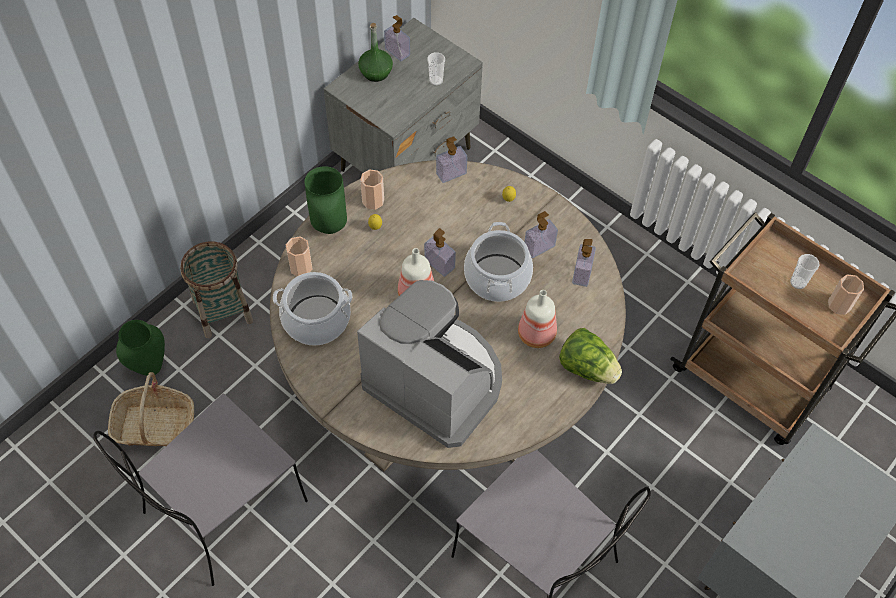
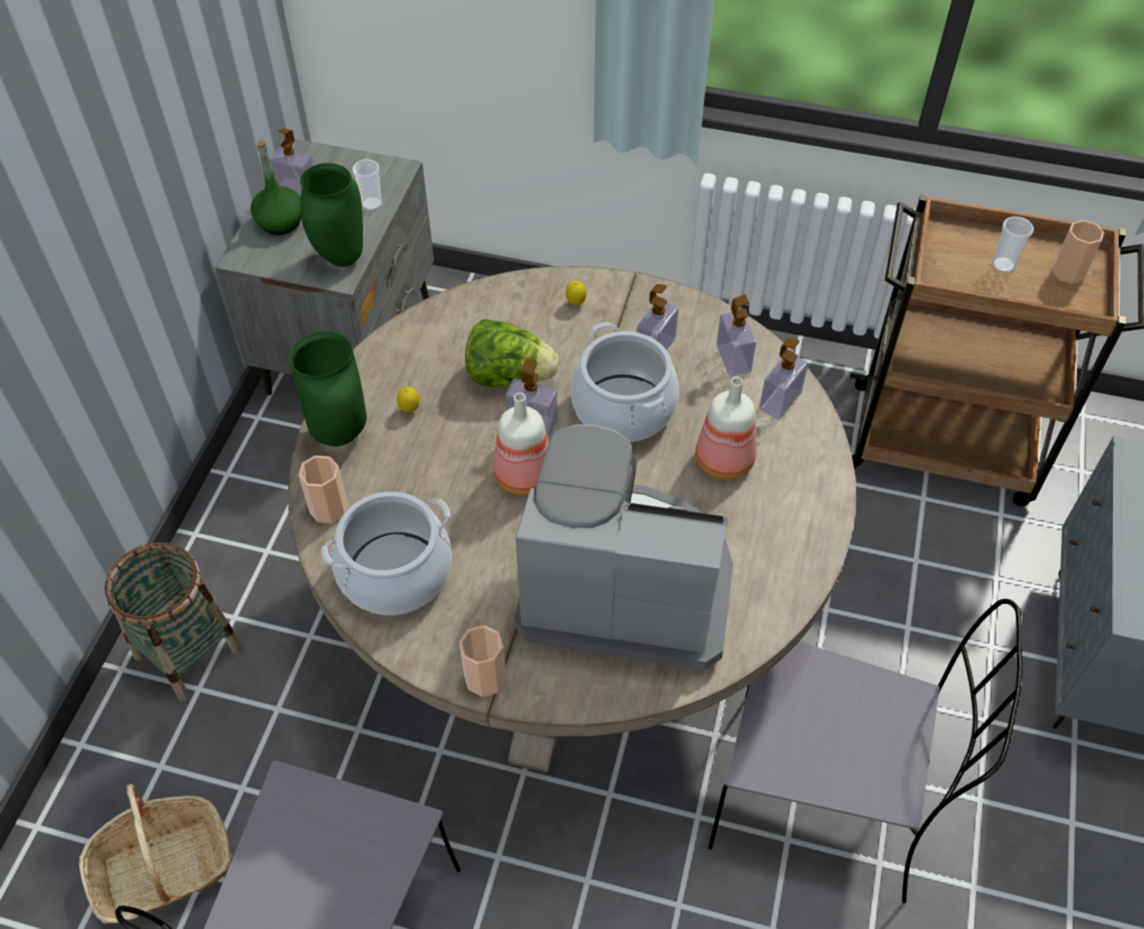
camera: 25 degrees left, 5 degrees down
(150, 368) = (113, 784): green vase -> green vase (342, 259)
(373, 201) = (385, 375): cup -> cup (485, 678)
(451, 173) = (476, 299): soap dispenser -> soap dispenser (780, 401)
(587, 368) = (820, 476): lettuce -> lettuce (509, 376)

